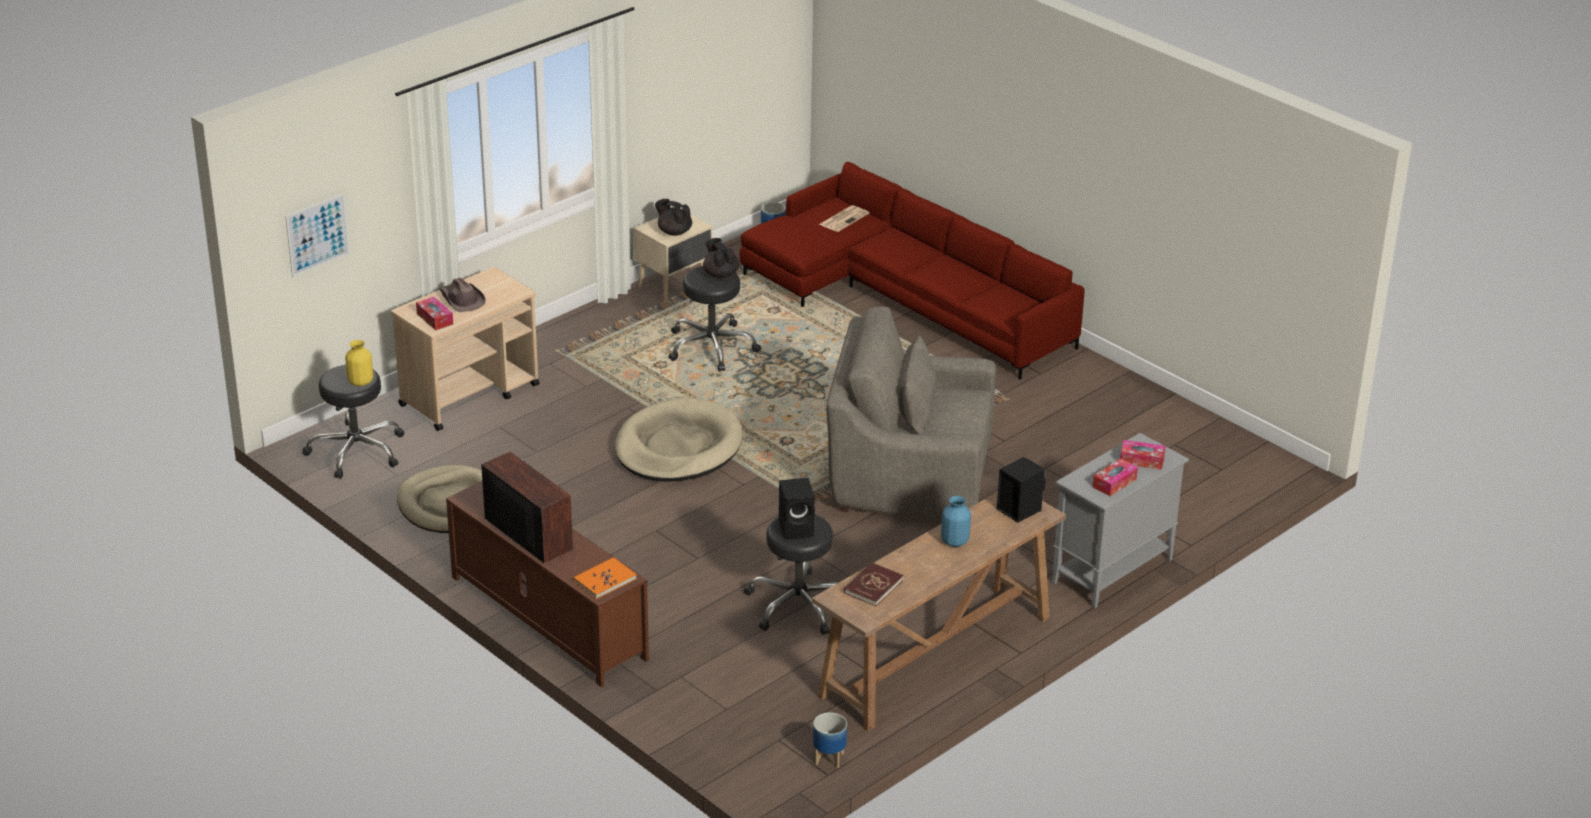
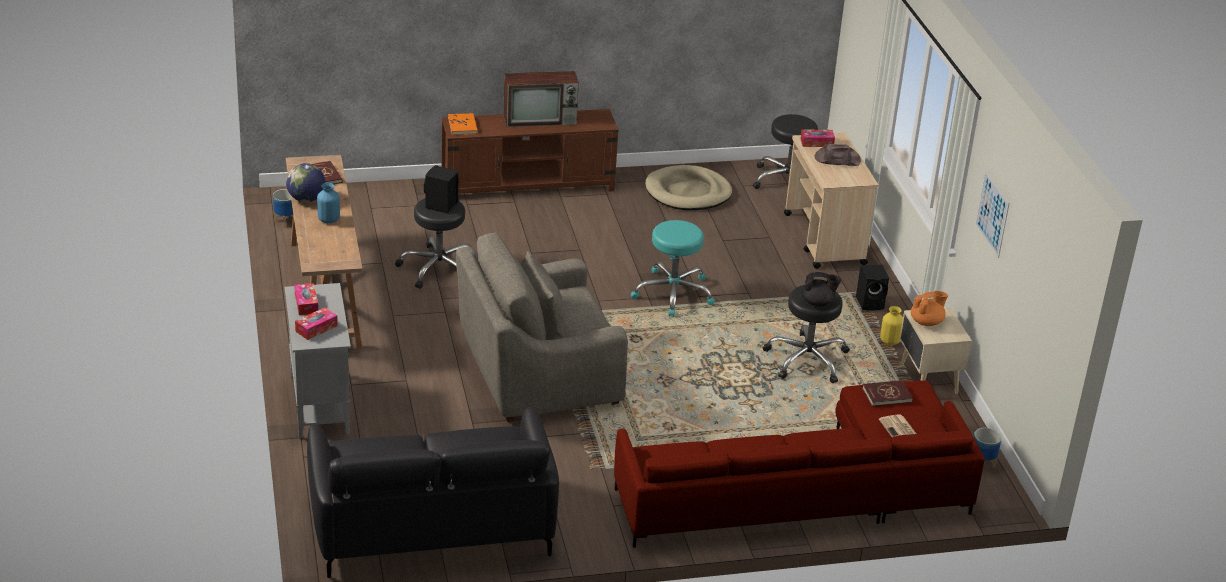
camera: 120 degrees right, 0 degrees up
(317, 234) = (862, 41): picture -> picture (992, 214)
(361, 382) = (786, 126): yellow vase -> yellow vase (890, 341)
(674, 232) = (927, 322): black teapot -> orange teapot
(678, 447) = (673, 293): beige dog bed -> turquoise stool
(797, 237) = (886, 395): none -> red book
(909, 473) = (537, 373): grey armchair -> grey armchair turned 150 degrees counterclockwise
(934, 574) = (306, 199): none -> globe
(1018, 509) = (330, 257): black speaker -> black speaker (871, 303)
(1177, 446) = (431, 522): none -> black sofa

